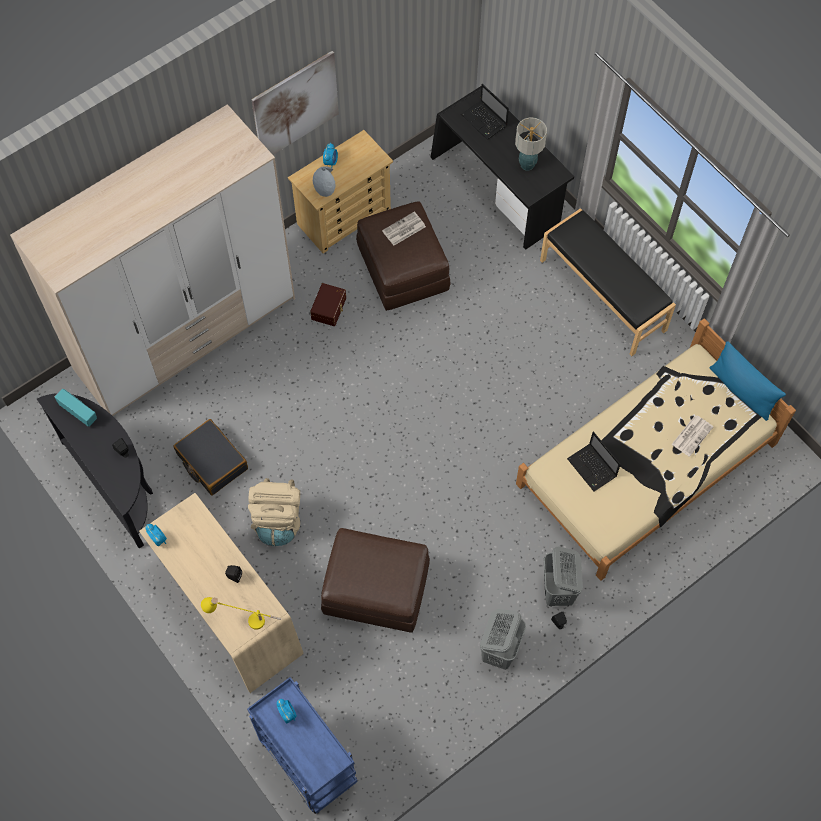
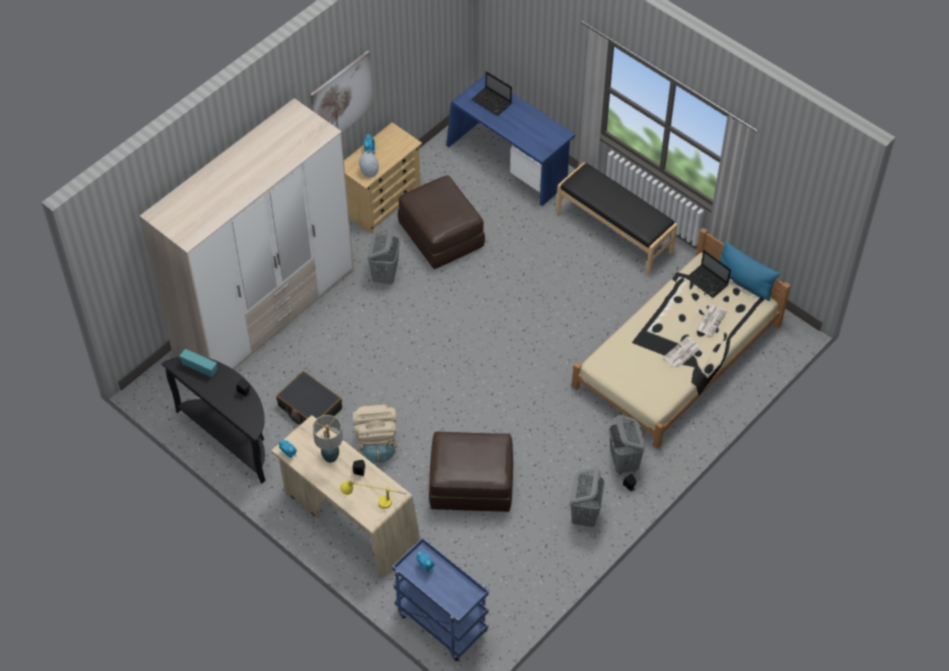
camera: 10 degrees left, 10 degrees down
(329, 308) = (385, 275): brown storage box -> grey laundry basket
(403, 229) = (439, 197): newspaper -> newspaper (681, 353)
(497, 191) = (508, 164): black desk -> blue desk
(527, 165) = (534, 131): table lamp -> table lamp (330, 457)
(592, 468) = (634, 357): laptop -> laptop (707, 282)

